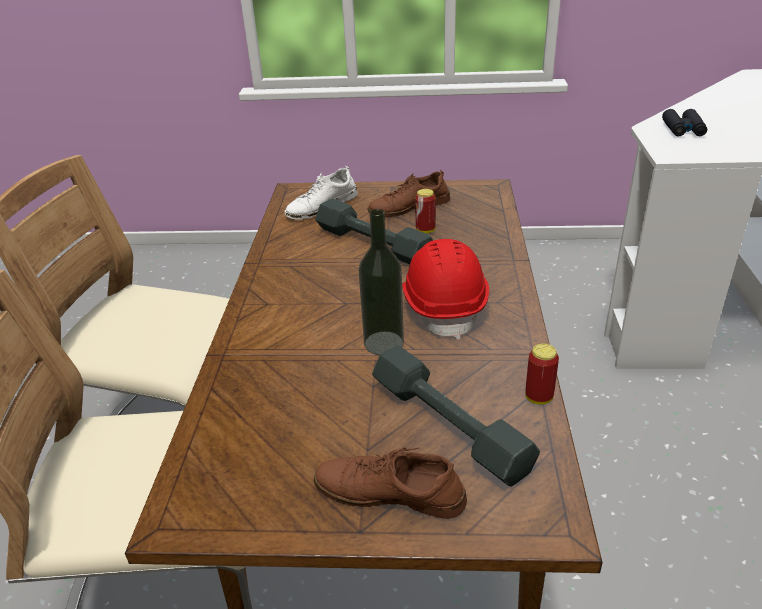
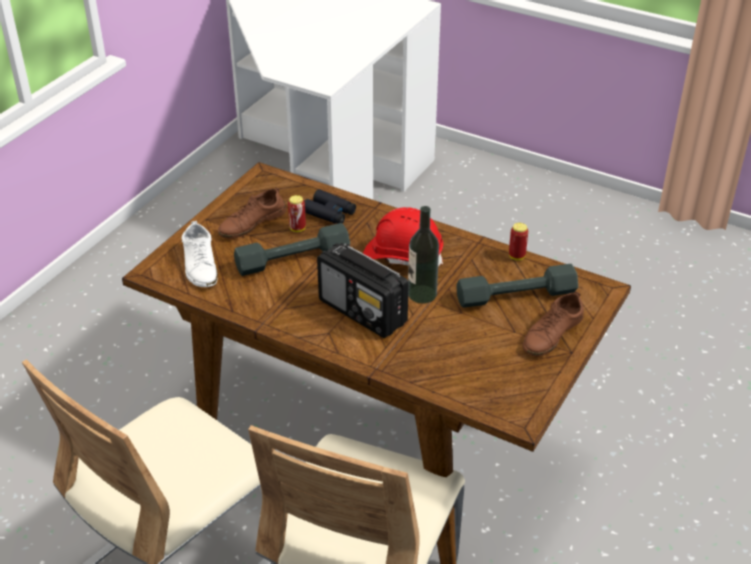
camera: 65 degrees left, 5 degrees up
(318, 313) = (363, 312): none -> radio
(409, 207) = (252, 223): brown shoe -> brown shoe turned 45 degrees clockwise
(683, 129) = (293, 60): black binoculars -> black binoculars (329, 213)

